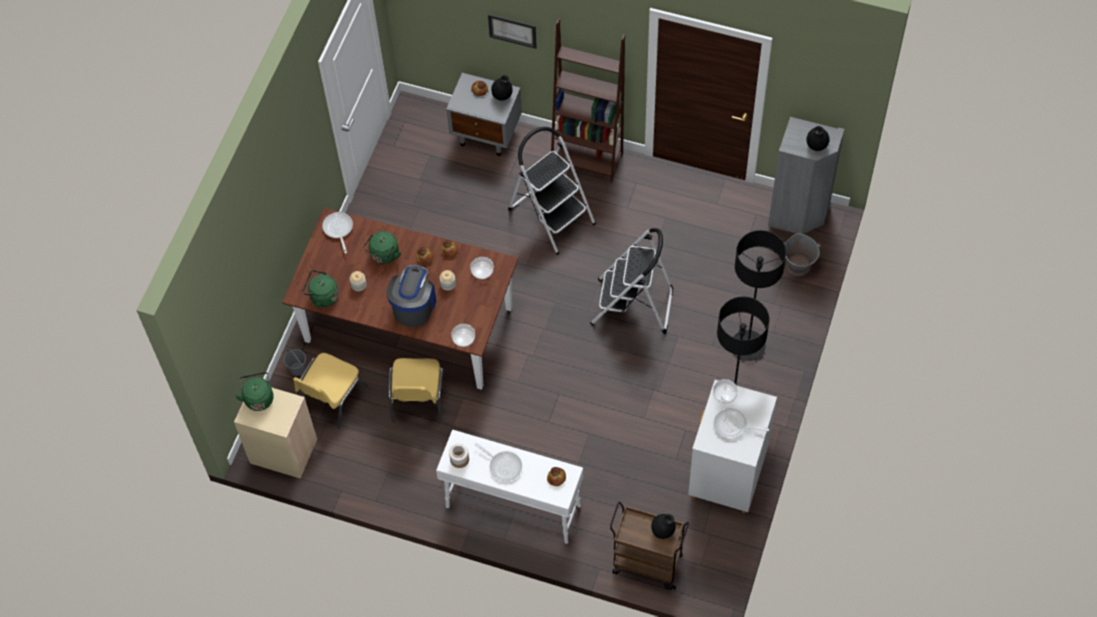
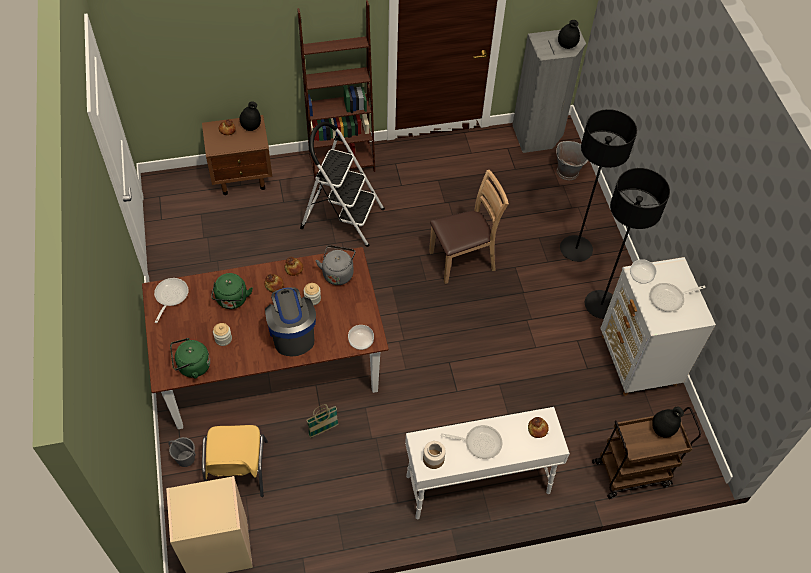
camera: 35 degrees left, 5 degrees down
(258, 397) = (183, 502): green kettle -> none
(338, 229) = (170, 297): frying pan -> frying pan turned 60 degrees clockwise
(417, 399) = (323, 430): yellow chair -> basket
(482, 271) = (338, 273): bowl -> grey kettle
(487, 135) = (243, 177): grey nightstand -> brown nightstand
(512, 30) = (248, 48): picture -> none
(634, 307) = (462, 260): step ladder -> brown chair

